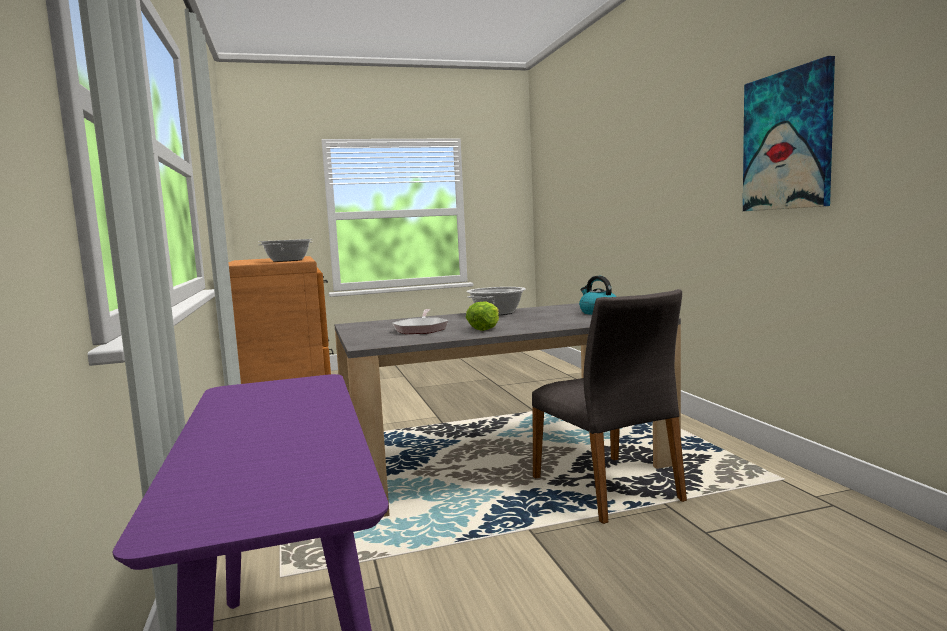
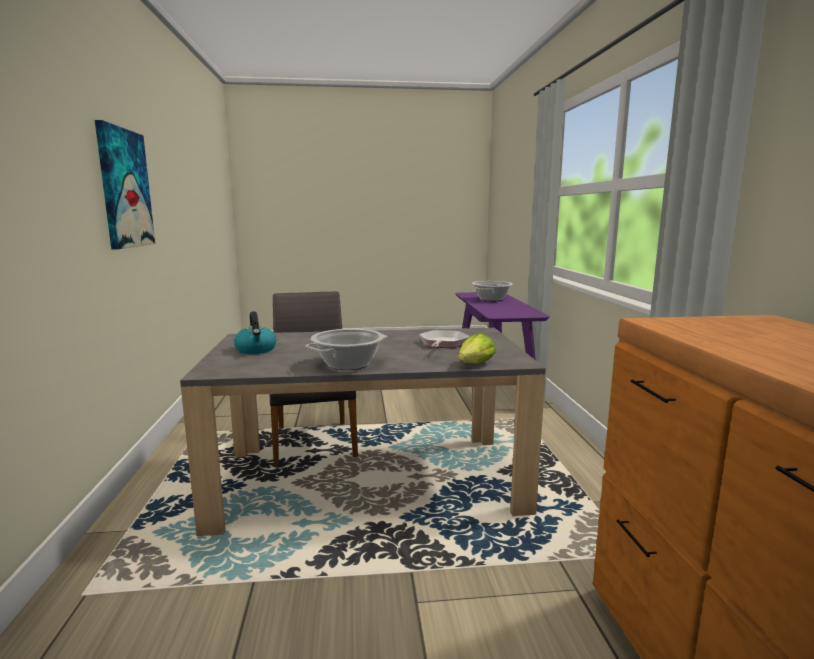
camera: 170 degrees left, 5 degrees up
(287, 260) = (717, 333): cooking pot -> cooking pot (491, 299)
(484, 328) = (389, 338): lettuce -> lettuce (475, 364)

